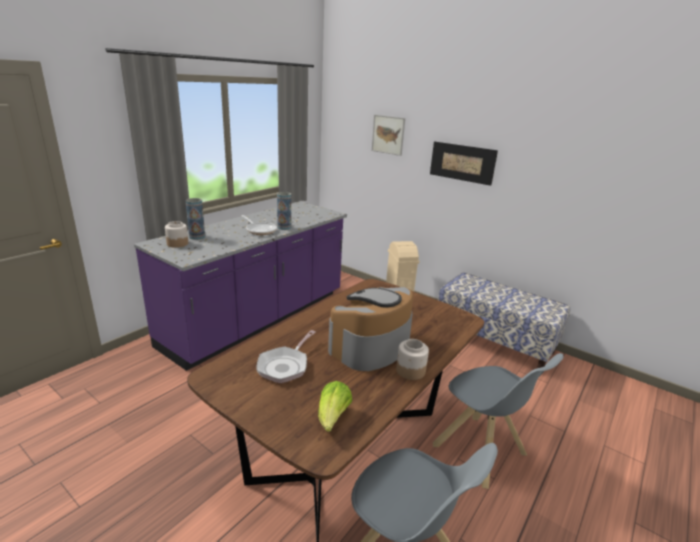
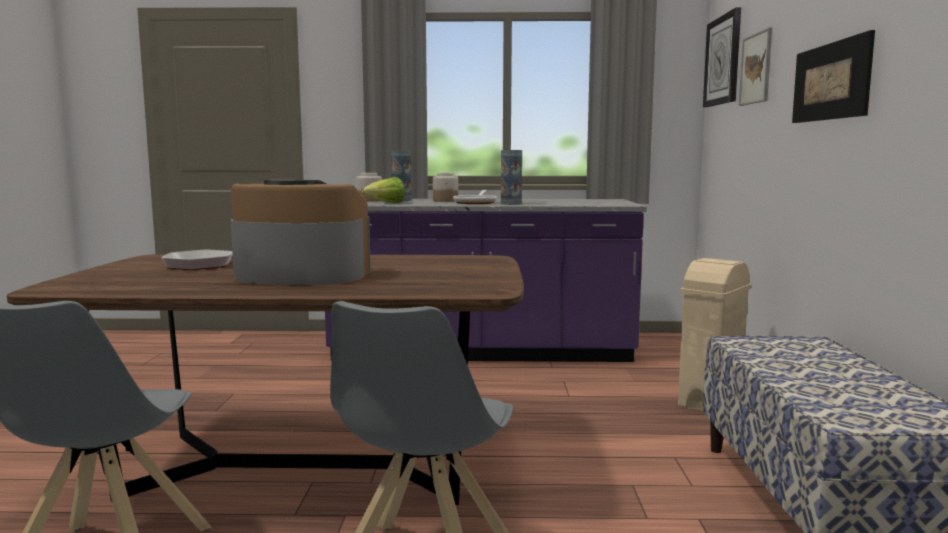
camera: 55 degrees right, 15 degrees down
(333, 418) = (116, 285): lettuce -> lettuce (386, 203)
(346, 118) = (723, 60): none -> wall clock
(410, 371) = (265, 291): jar -> jar (445, 200)

